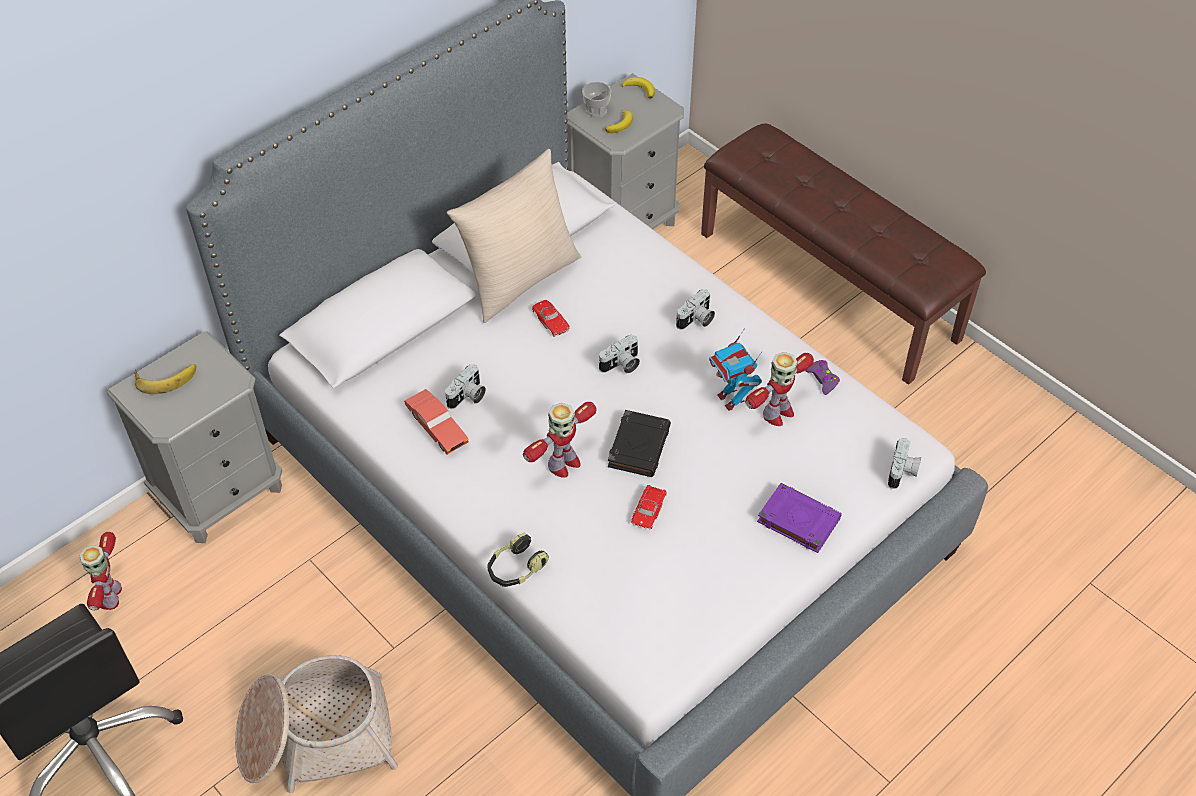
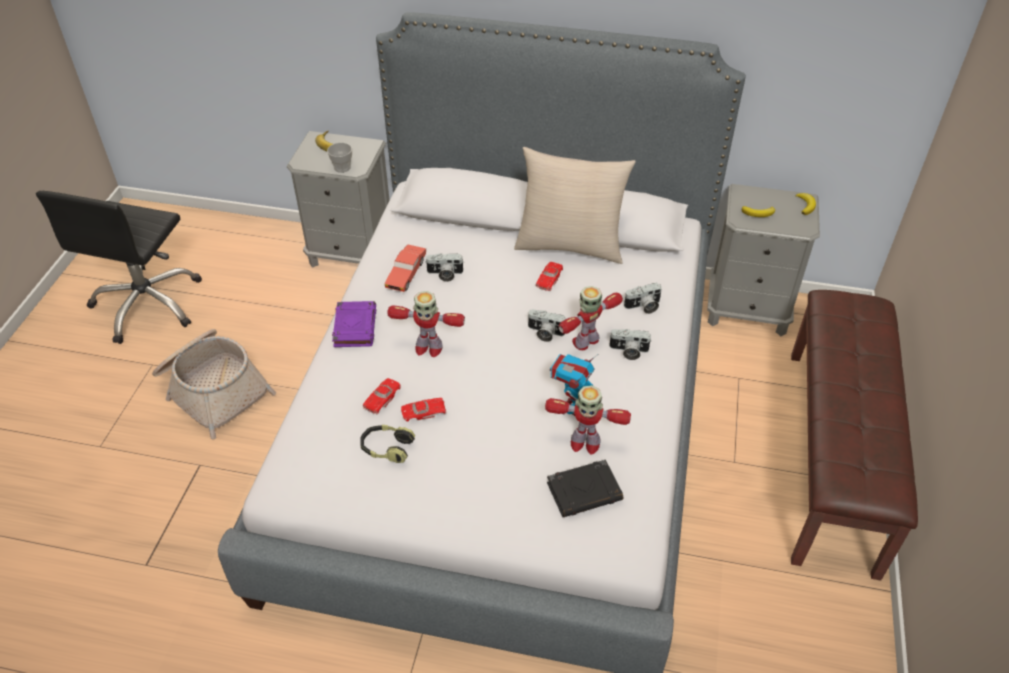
camera: 55 degrees right, 5 degrees down
(111, 596) = (249, 253): toy robot -> toy robot (586, 341)
(516, 568) = (320, 370): headphones -> headphones (387, 448)
(596, 111) = (755, 196): cup -> cup (342, 167)
(603, 534) = (382, 398): none -> red toy car
(638, 446) = (478, 378): black book -> black book (585, 491)
(797, 520) = (489, 507): purple book -> purple book (355, 327)
(822, 379) = (647, 454): purple game controller -> none
(903, 472) = (600, 556): camera -> camera (643, 306)

